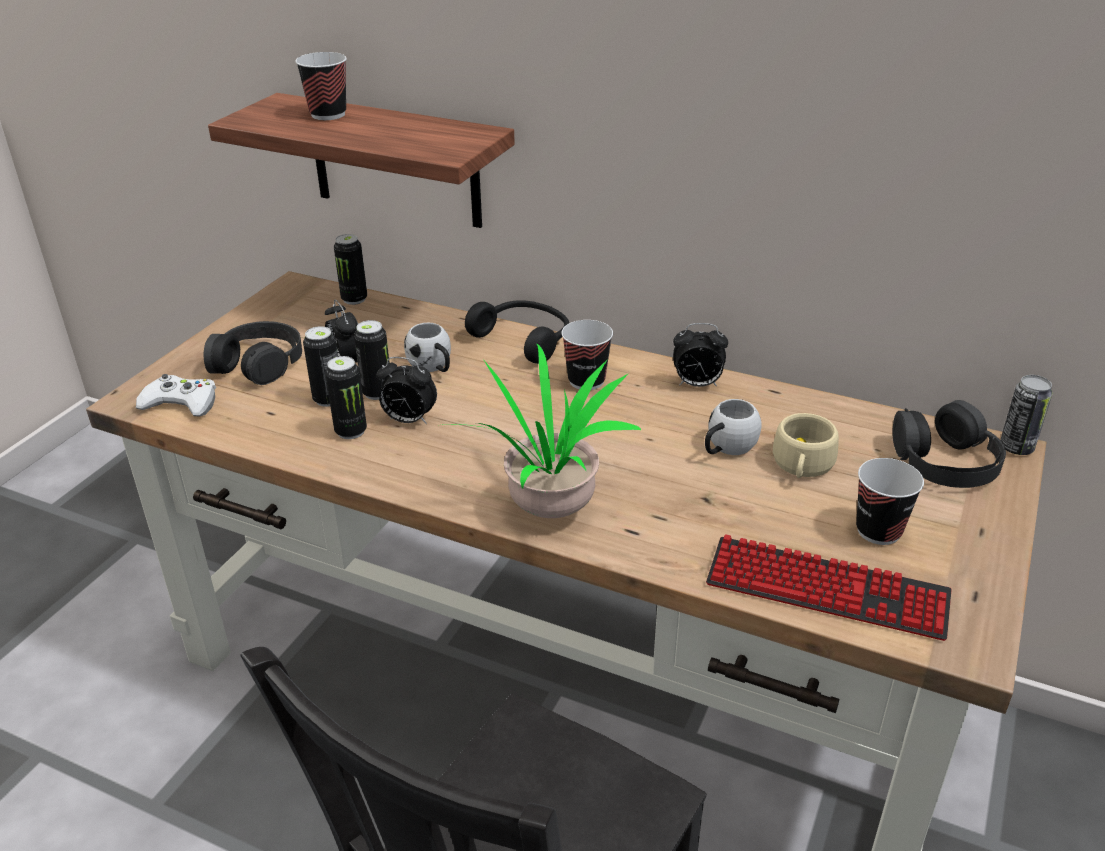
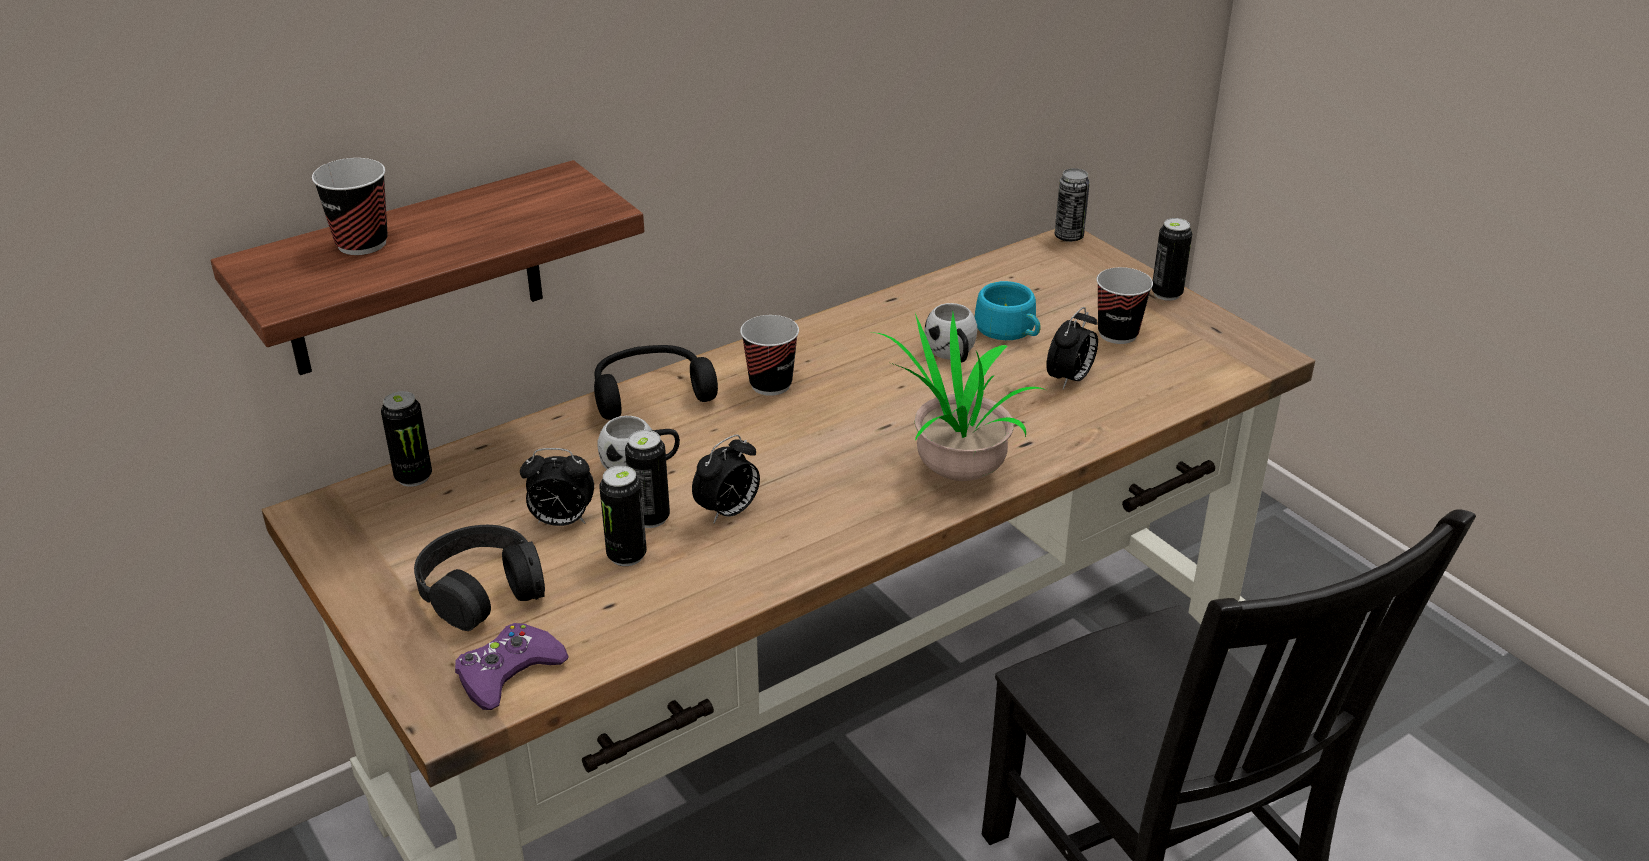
camera: 60 degrees left, 0 degrees up
(181, 403) = (508, 673): white game controller -> purple game controller
(351, 431) = (710, 556): can -> can (1166, 294)
(697, 384) = (841, 331): alarm clock -> alarm clock (1070, 379)
(802, 466) = (1009, 331): beige cup -> turquoise cup
(826, 590) = (1167, 384): keyboard -> none
(945, 461) = (1059, 270): black headphones -> none

